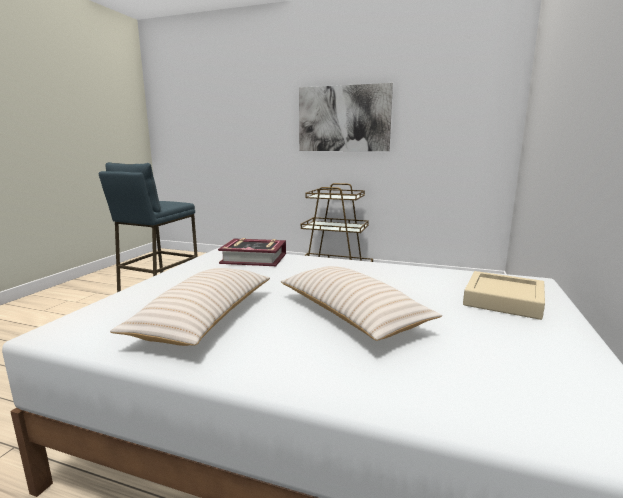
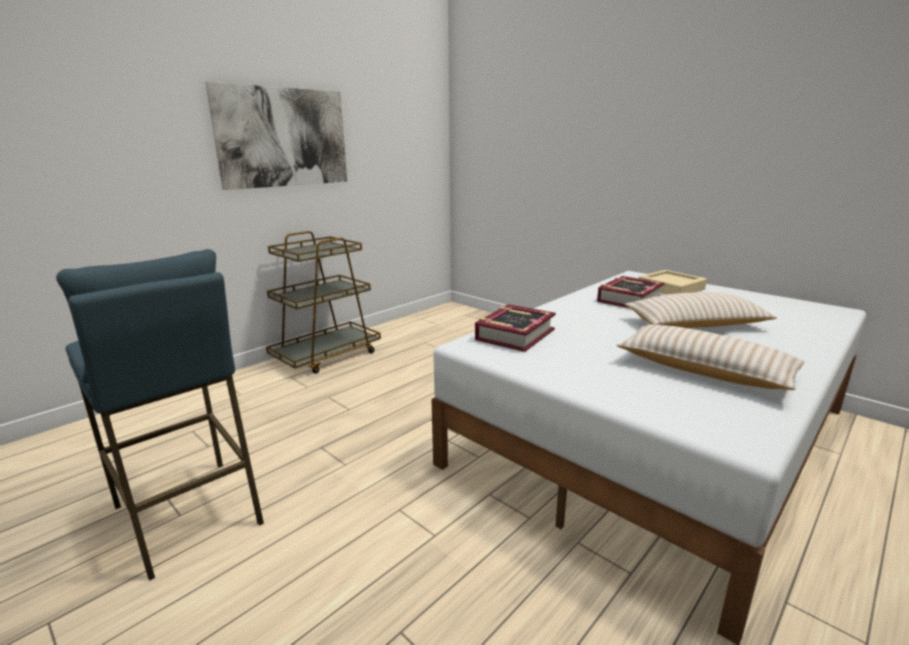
camera: 65 degrees left, 5 degrees up
(410, 284) = (629, 299): none -> book

